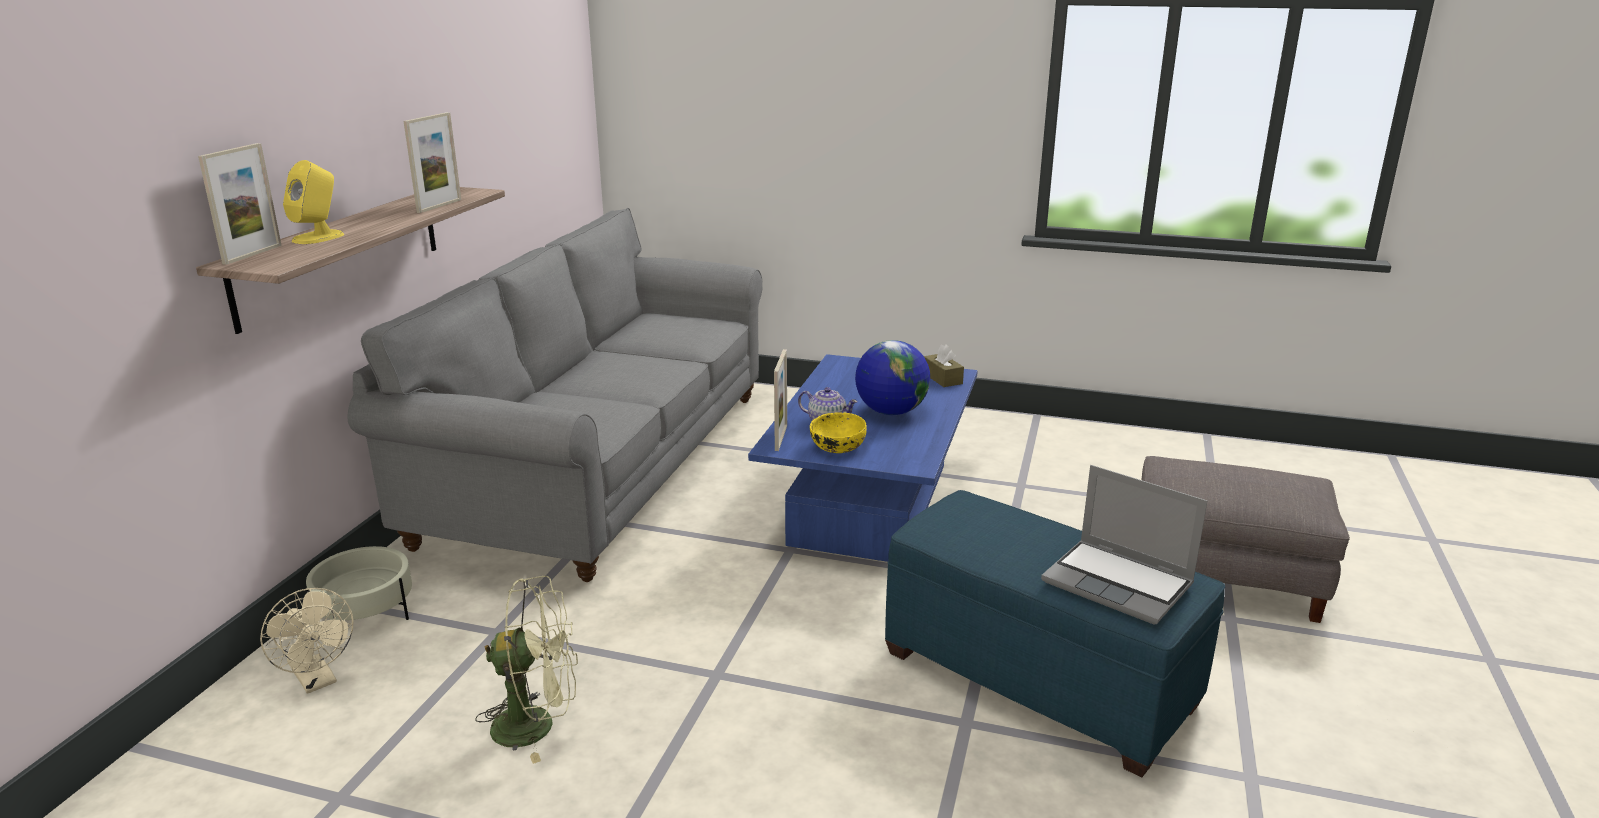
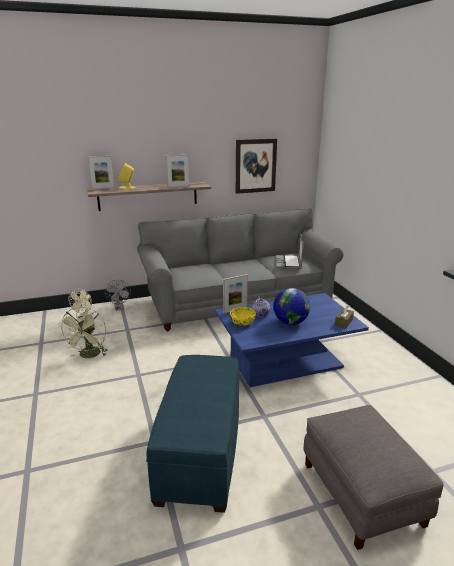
camera: 55 degrees right, 0 degrees up
(365, 611) = (119, 308): beige planter -> grey fan
(515, 128) = (255, 166): none -> picture
(537, 725) = (89, 356): green fan -> green fan turned 45 degrees clockwise
(1119, 583) = (187, 418): laptop -> laptop (289, 263)

